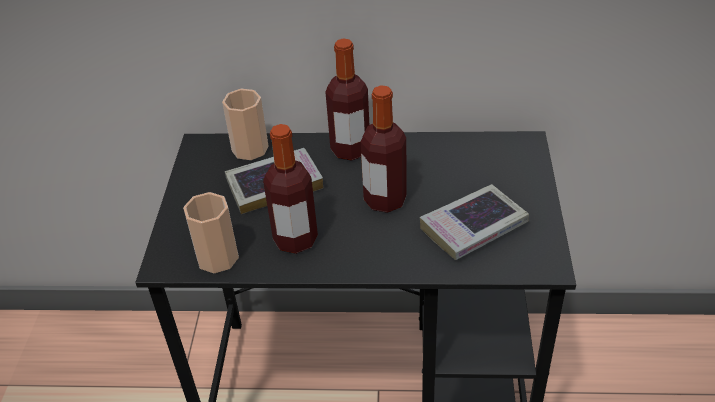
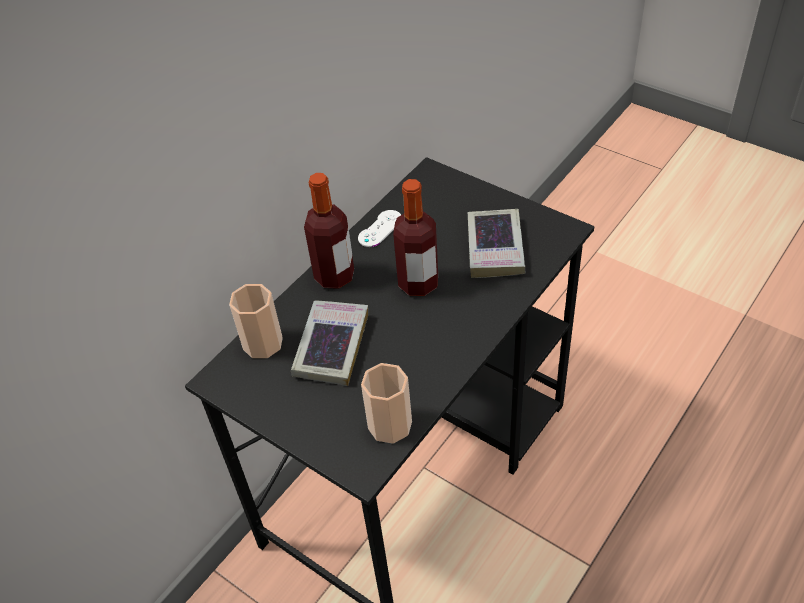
camera: 55 degrees left, 5 degrees up
(295, 239) = (414, 361): bottle -> none
(427, 147) = (380, 228): none -> white game controller

